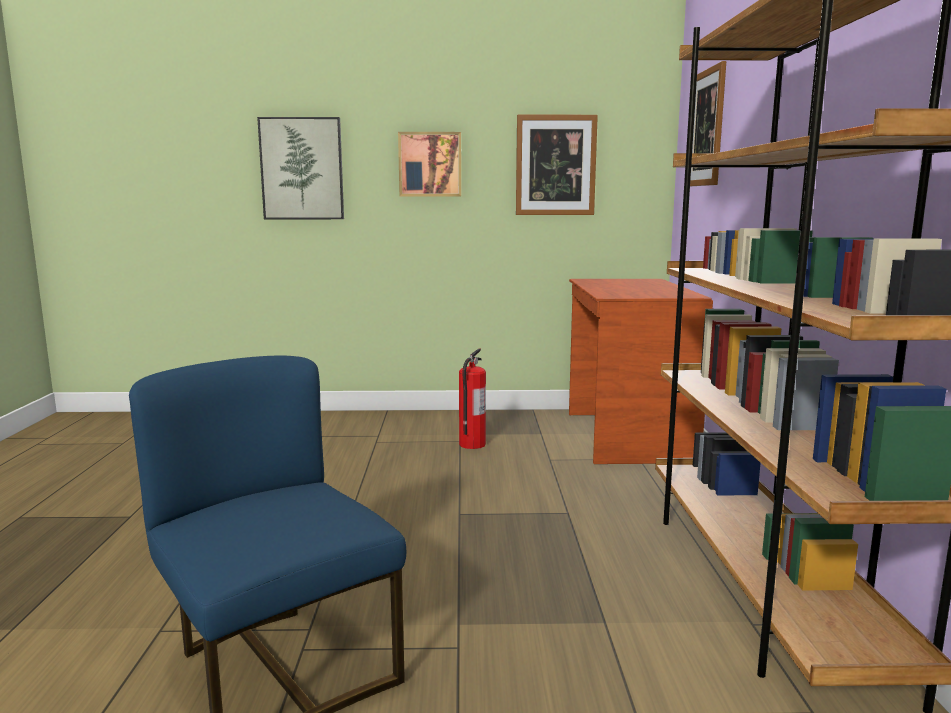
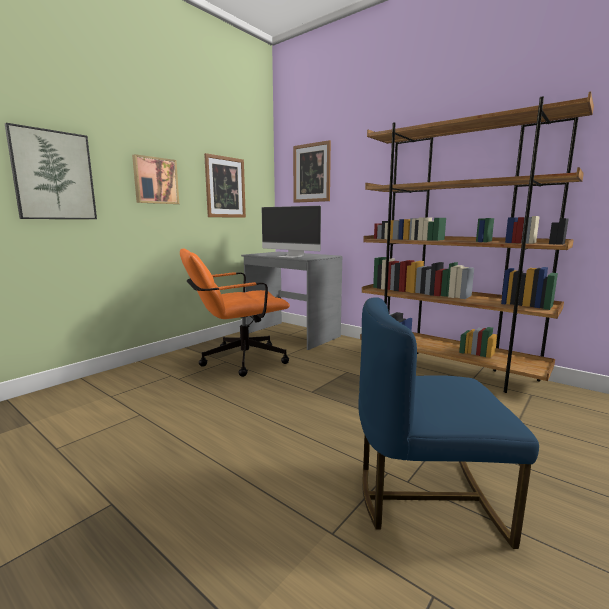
camera: 50 degrees left, 0 degrees up
(472, 444) = (236, 361): fire extinguisher -> orange office chair
(612, 289) = (291, 256): none -> monitor
(626, 436) = (291, 335): brown desk -> grey desk

